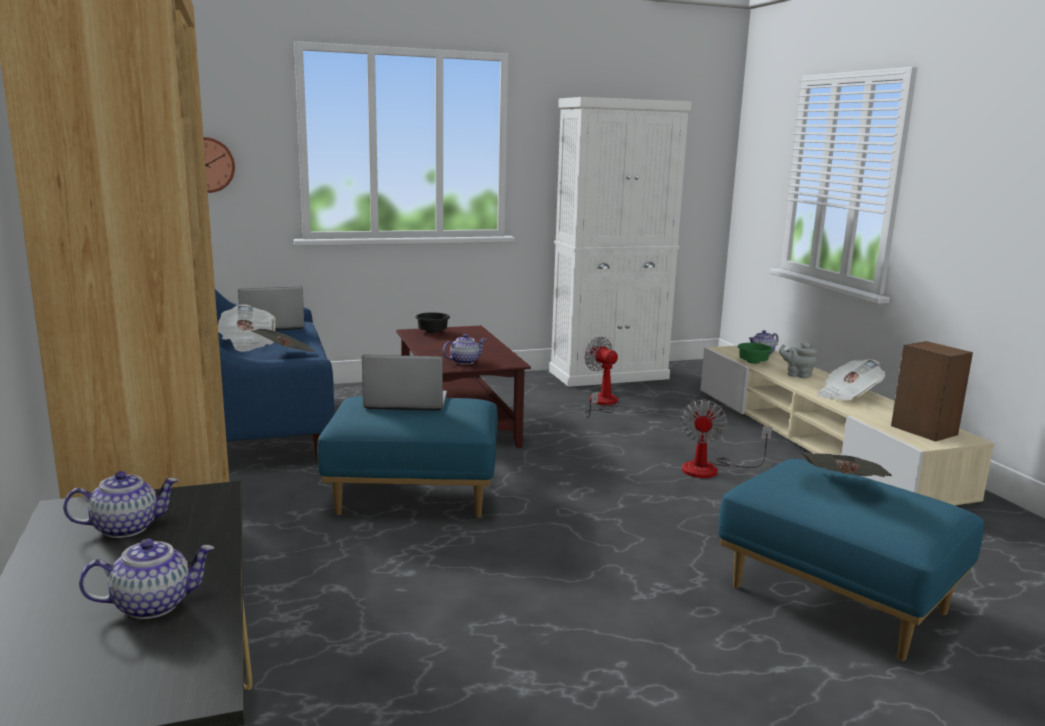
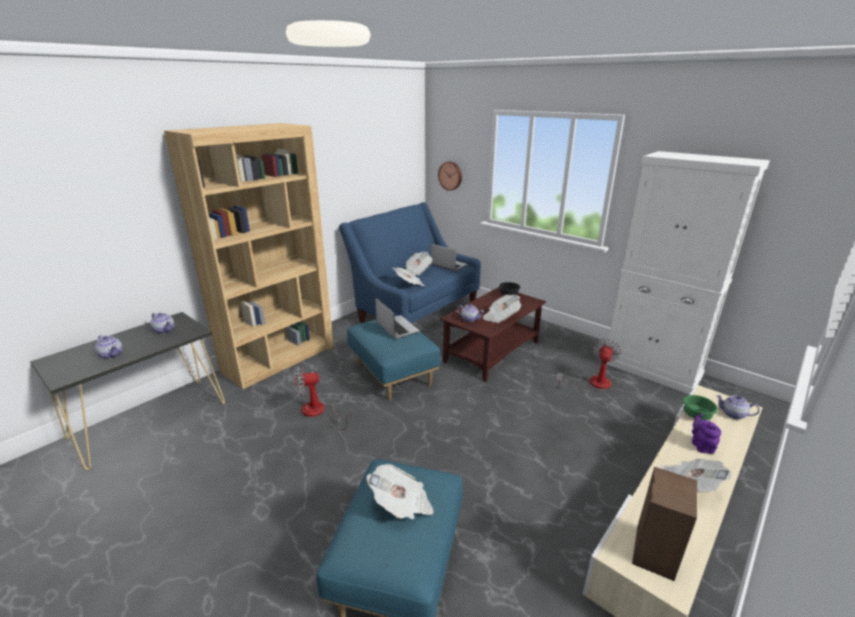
camera: 60 degrees right, 10 degrees up
(487, 349) = (500, 317): none -> newspaper
(711, 469) = (543, 461): fan -> fan (319, 413)
(797, 375) = (701, 445): grey teapot -> purple teapot

